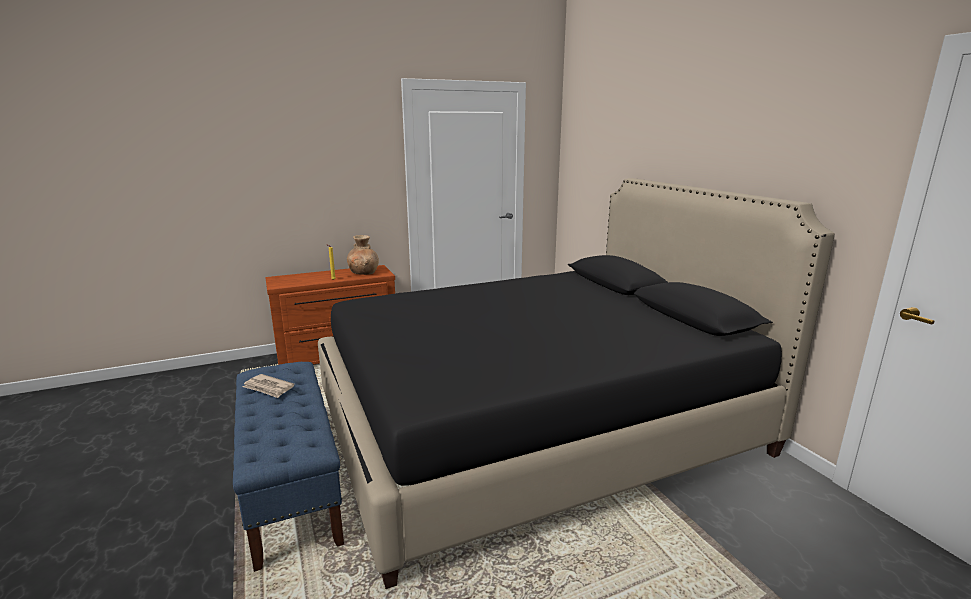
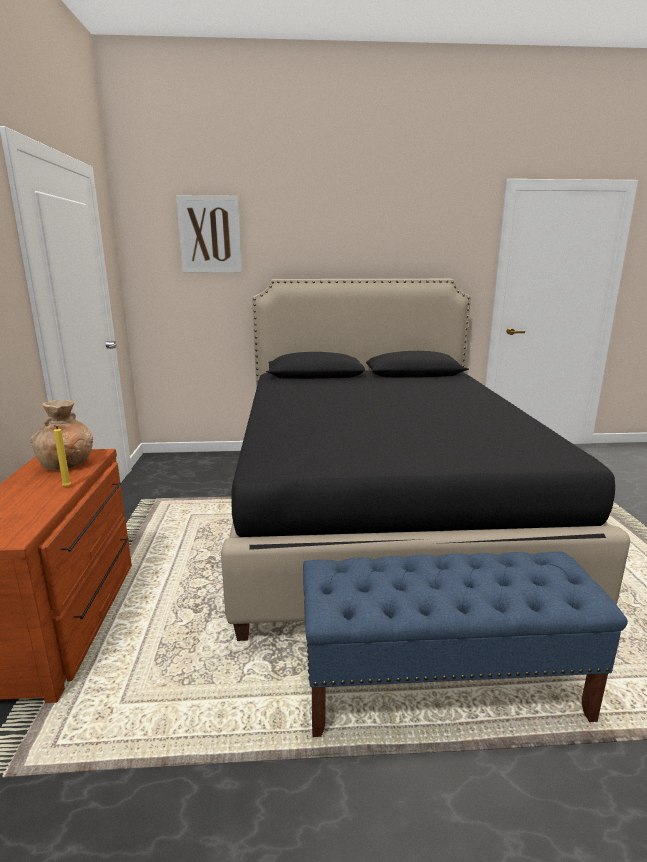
camera: 70 degrees left, 0 degrees up
(268, 388) = (400, 587): newspaper -> none
(604, 132) = (210, 235): none -> picture

